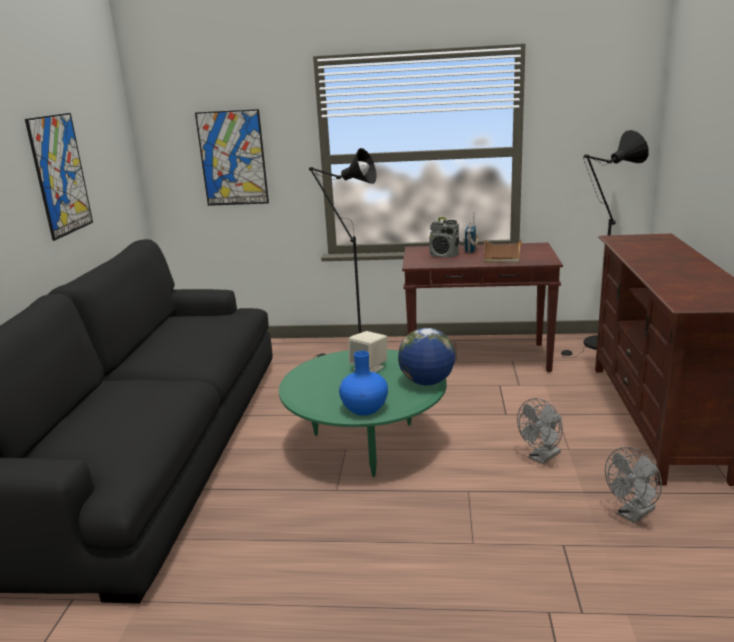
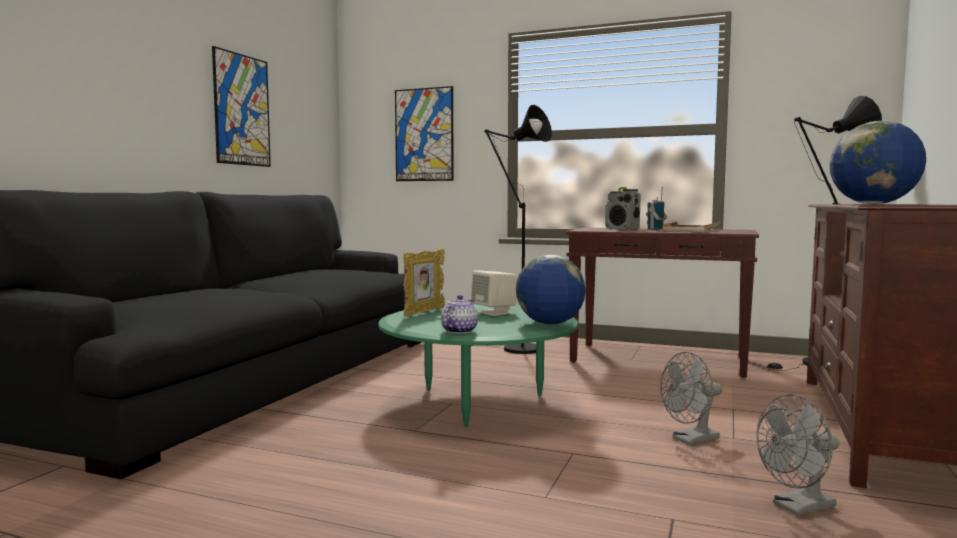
camera: 15 degrees right, 15 degrees down
(311, 379) = (424, 313): none -> picture frame
(364, 409) = (458, 331): blue vase -> teapot
(669, 280) = (874, 204): none -> globe

